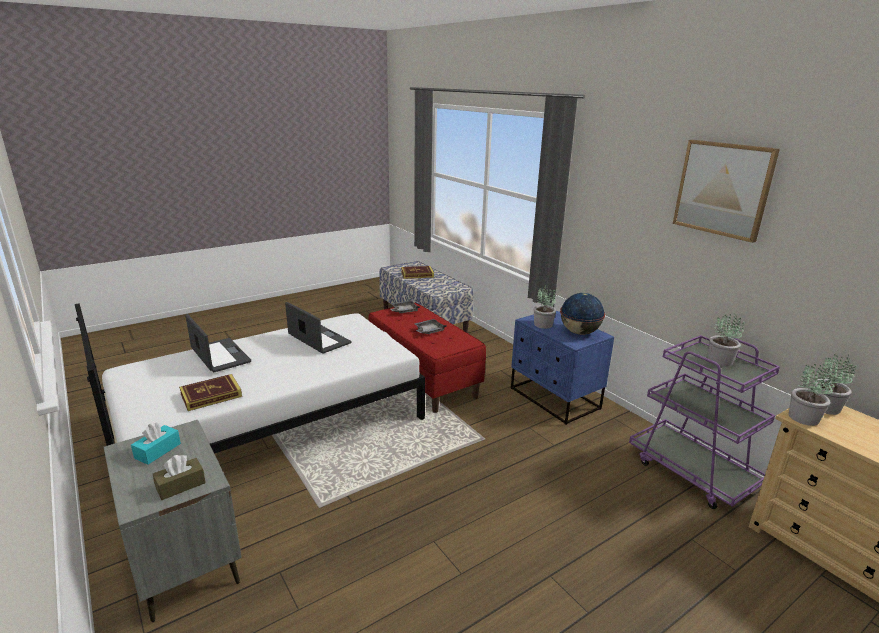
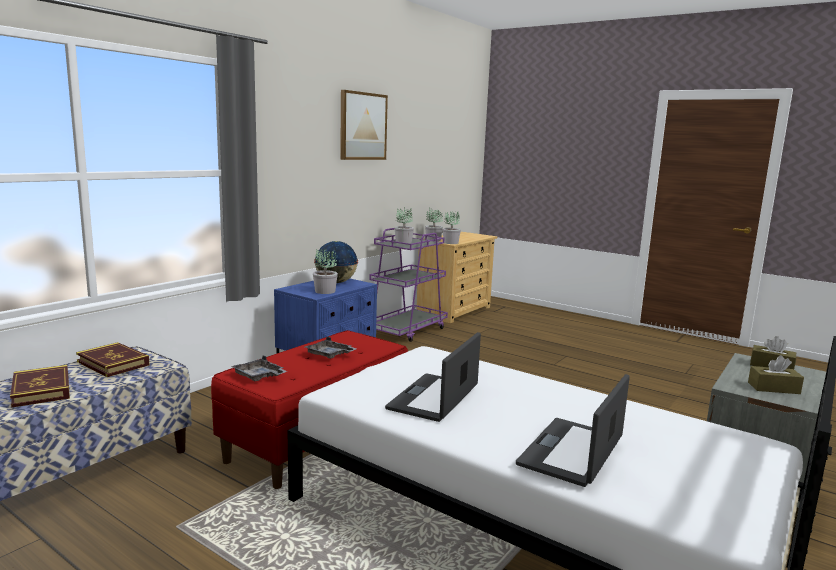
camera: 110 degrees left, 10 degrees down
(158, 451) = (773, 388): turquoise tissue box -> brown tissue box
(211, 395) = (655, 423): book -> book (113, 363)

